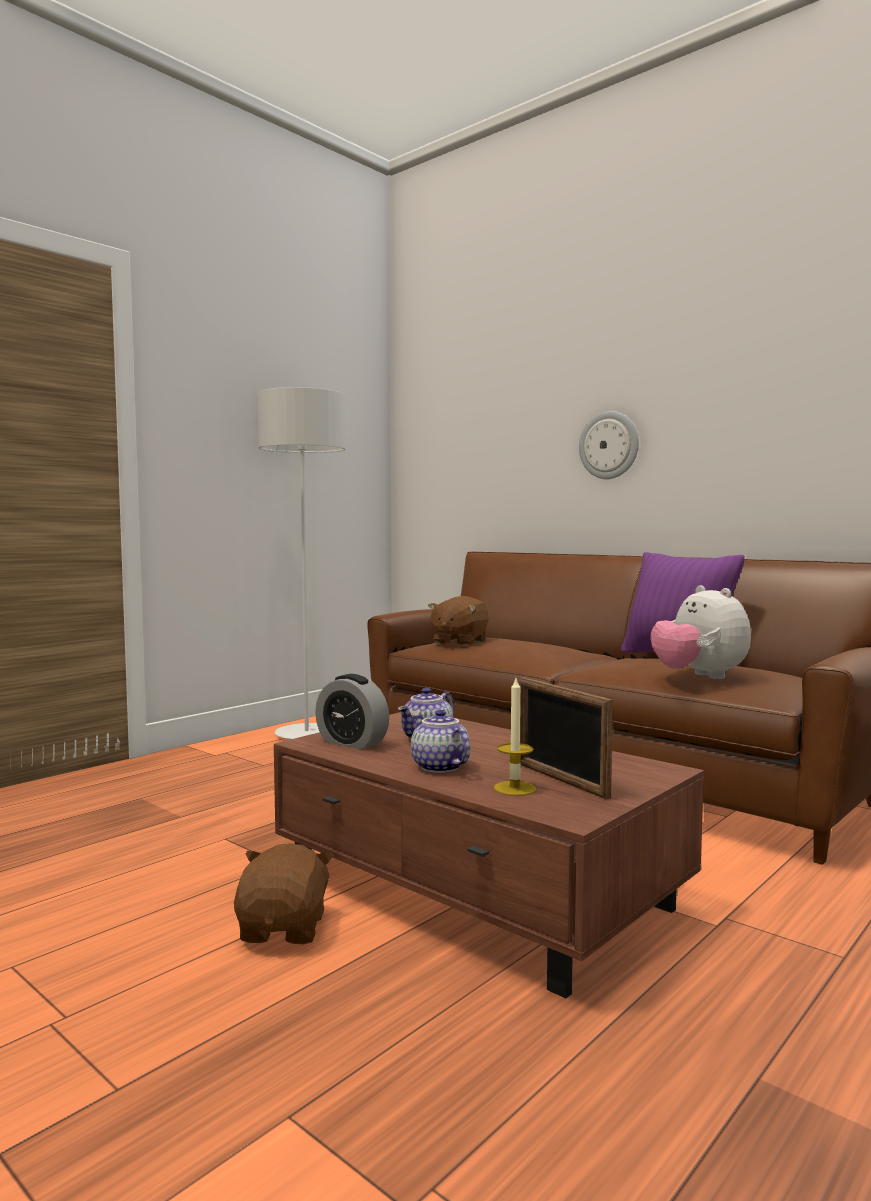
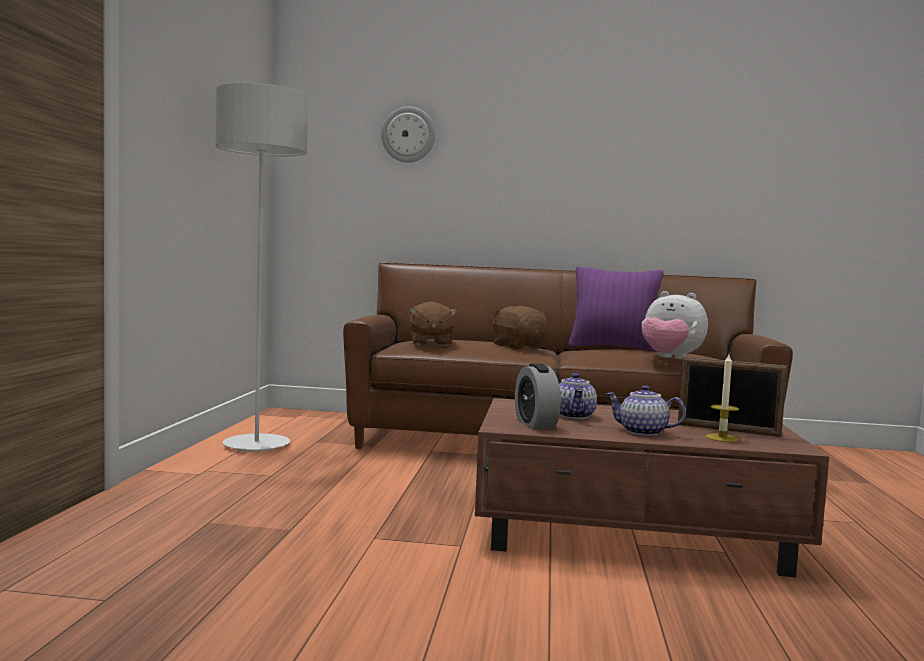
camera: 35 degrees left, 0 degrees up
(284, 929) = (566, 586): brown plush toy -> brown plush toy (518, 347)
(352, 743) = (535, 424): alarm clock -> alarm clock turned 75 degrees clockwise
(609, 445) = (519, 178): wall clock -> wall clock (408, 135)

